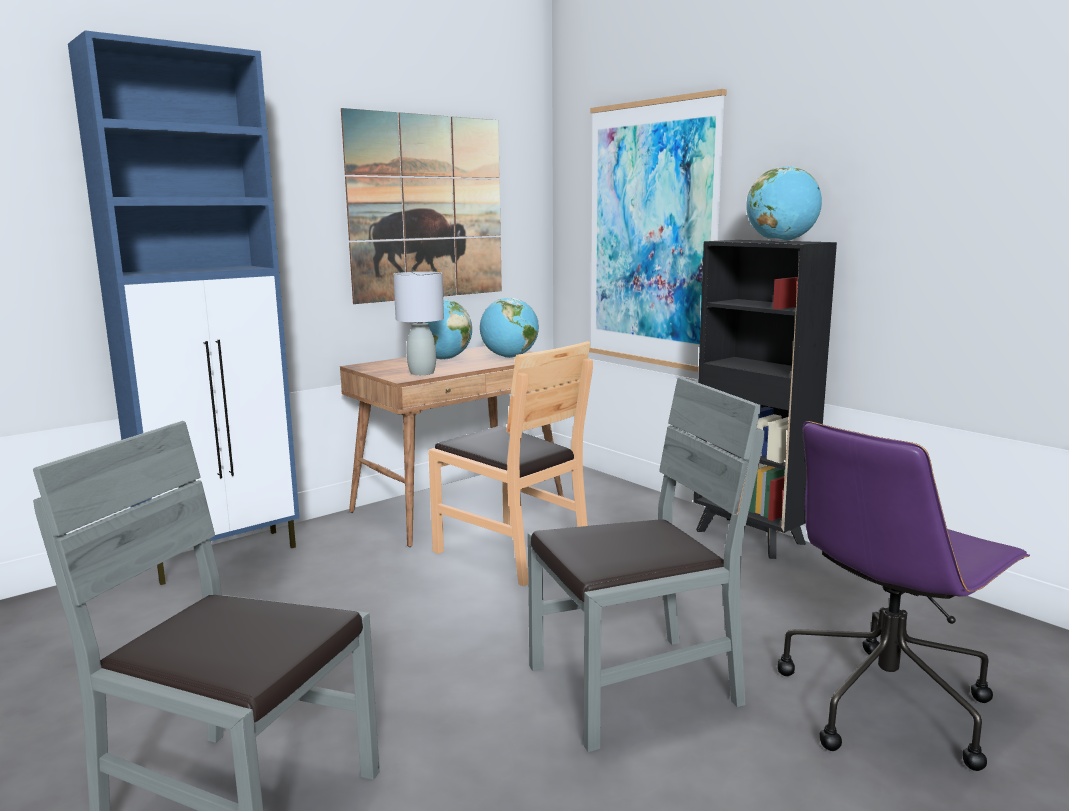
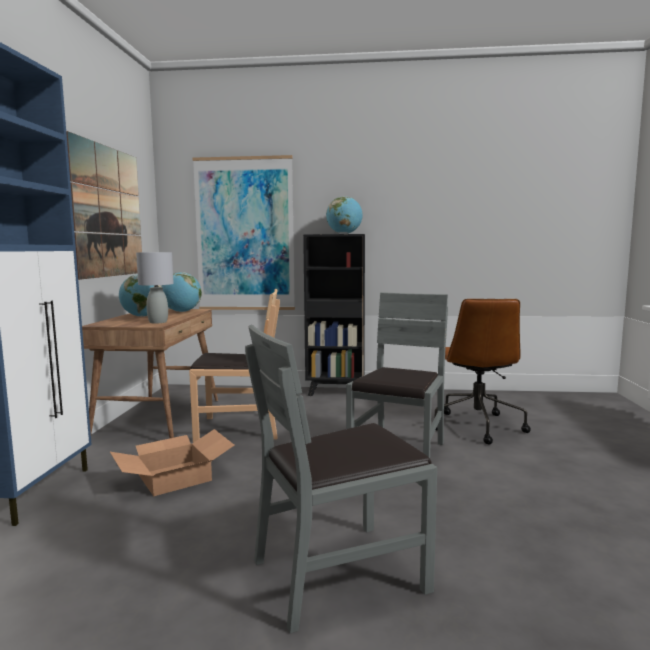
camera: 45 degrees left, 5 degrees down
(339, 591) = (175, 477): none -> cardboard box
(885, 703) = (476, 426): purple office chair -> brown office chair

